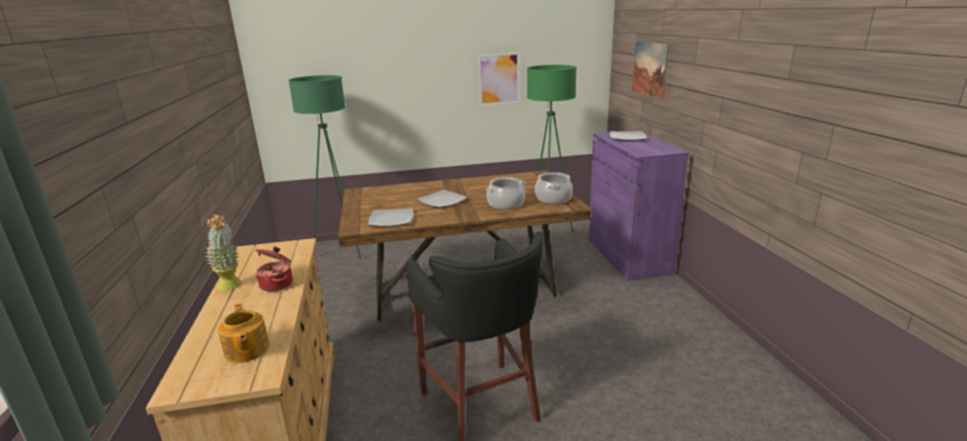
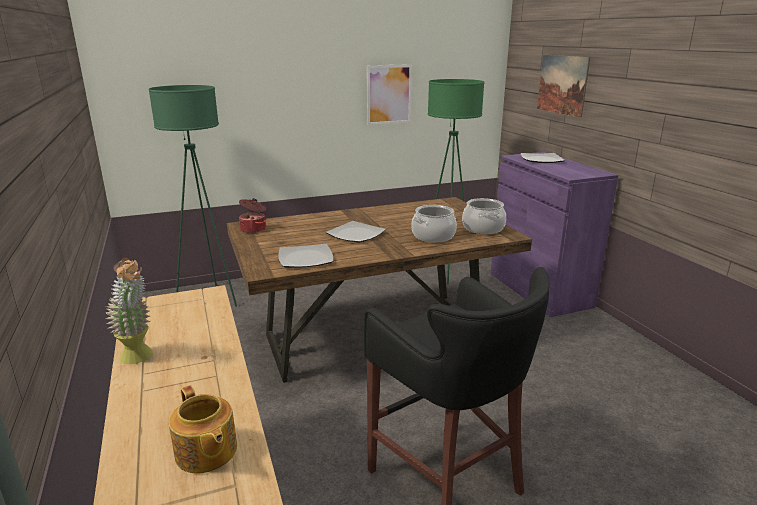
camera: 10 degrees left, 0 degrees up
(277, 284) = (204, 350): cooking pot -> cooking pot (254, 229)

